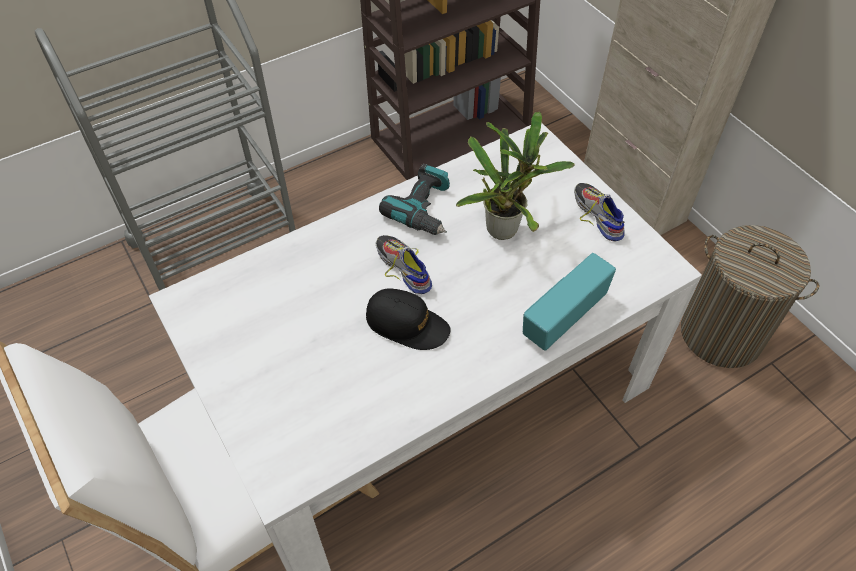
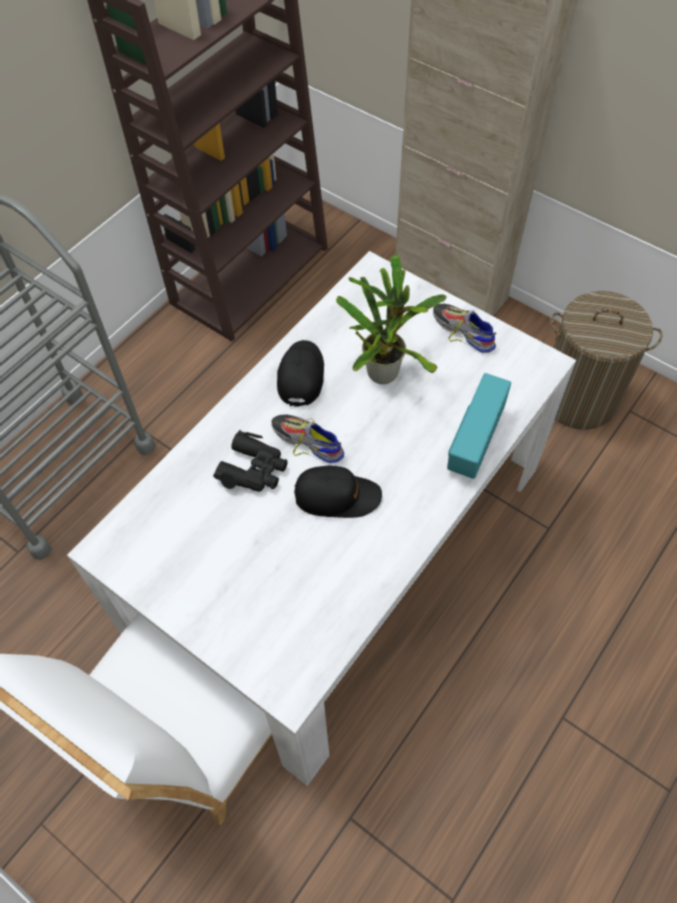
camera: 20 degrees left, 5 degrees up
(343, 276) = (254, 469): none -> black binoculars
(424, 209) = (301, 375): power drill -> black cap

